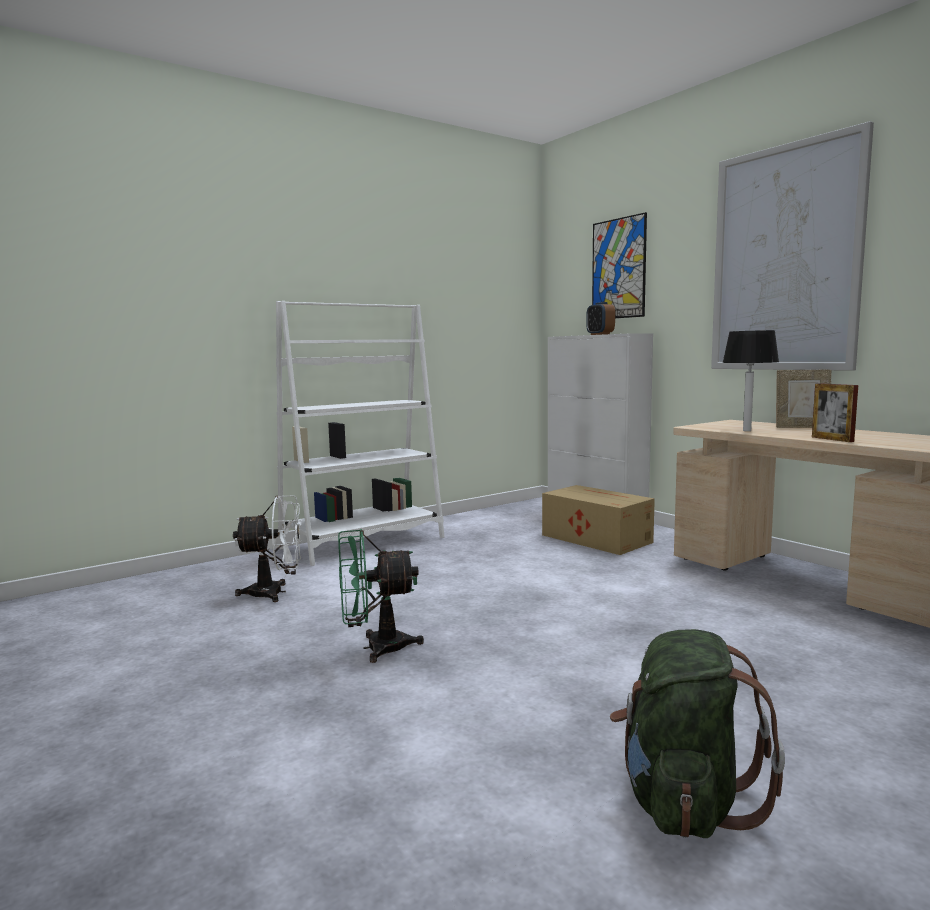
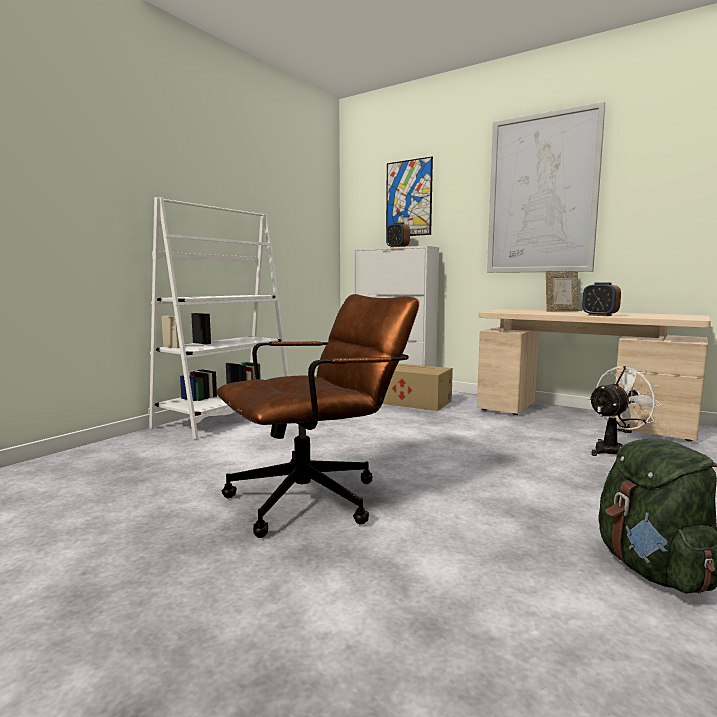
camera: 20 degrees left, 0 degrees up
(275, 593) = (180, 464): white fan -> white fan (615, 450)
(375, 648) = (317, 497): green fan -> brown office chair
(746, 430) = (533, 313): table lamp -> none
(832, 439) = (599, 315): picture frame -> alarm clock

